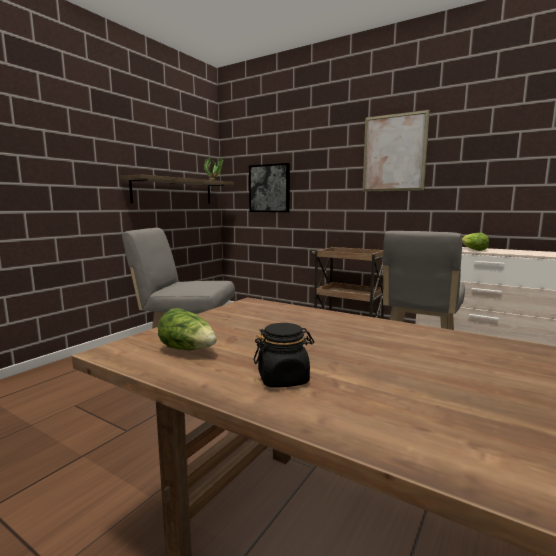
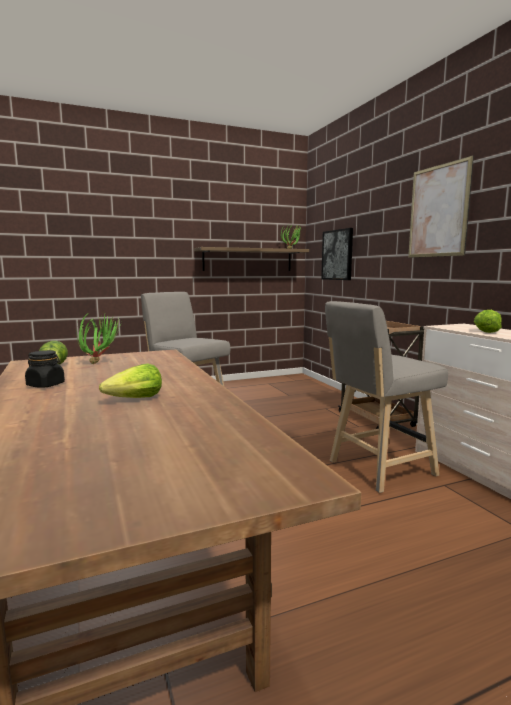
camera: 35 degrees right, 0 degrees up
(227, 330) = (99, 362): none -> potted plant
(449, 366) = (135, 399): none -> lettuce

